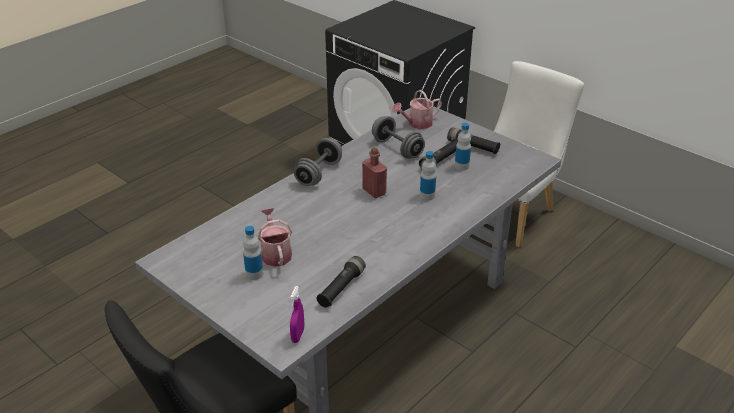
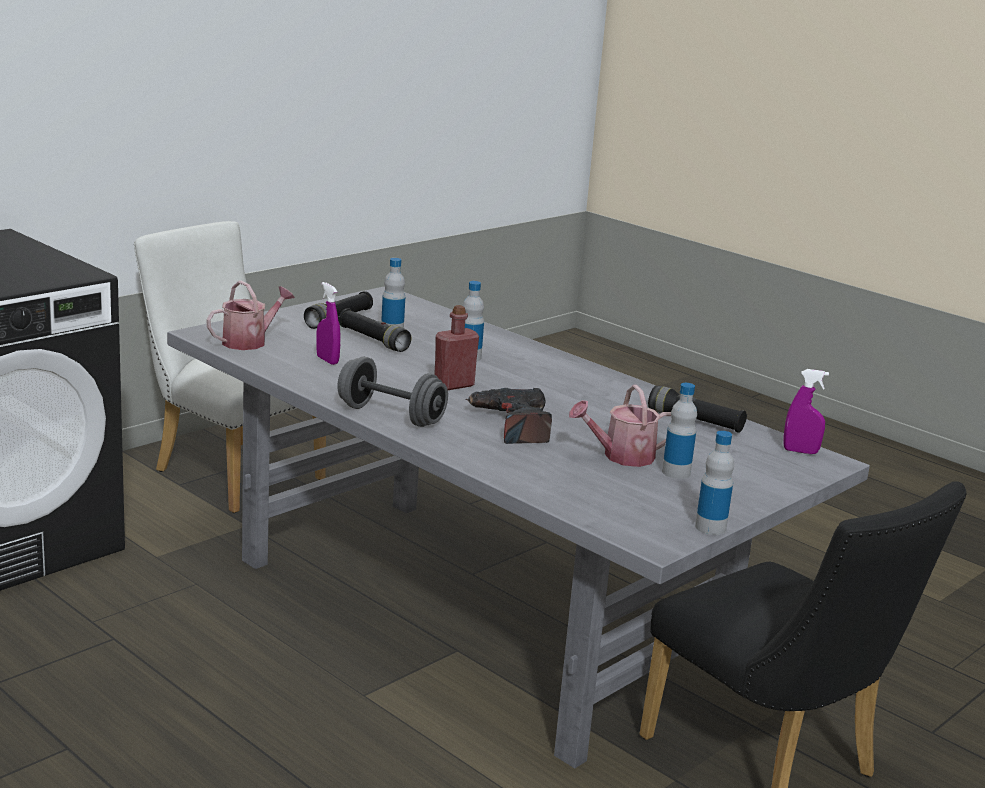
camera: 90 degrees left, 15 degrees down
(179, 282) = (710, 527): none -> bottle
(314, 213) = (512, 426): none -> power drill
(397, 149) = (327, 360): grey dumbbell -> purple spray bottle
(417, 124) = (249, 341): watering can -> watering can turned 105 degrees counterclockwise

